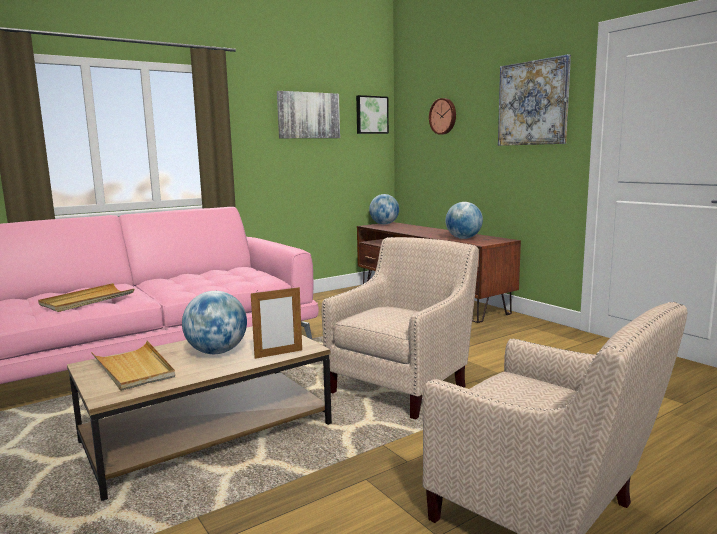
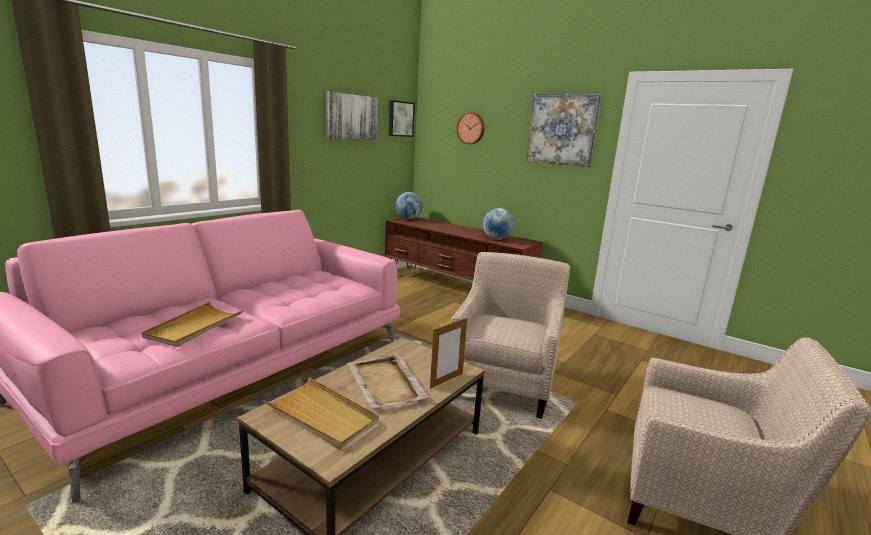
camera: 20 degrees left, 5 degrees up
(217, 352) = (386, 383): globe -> beige tray

